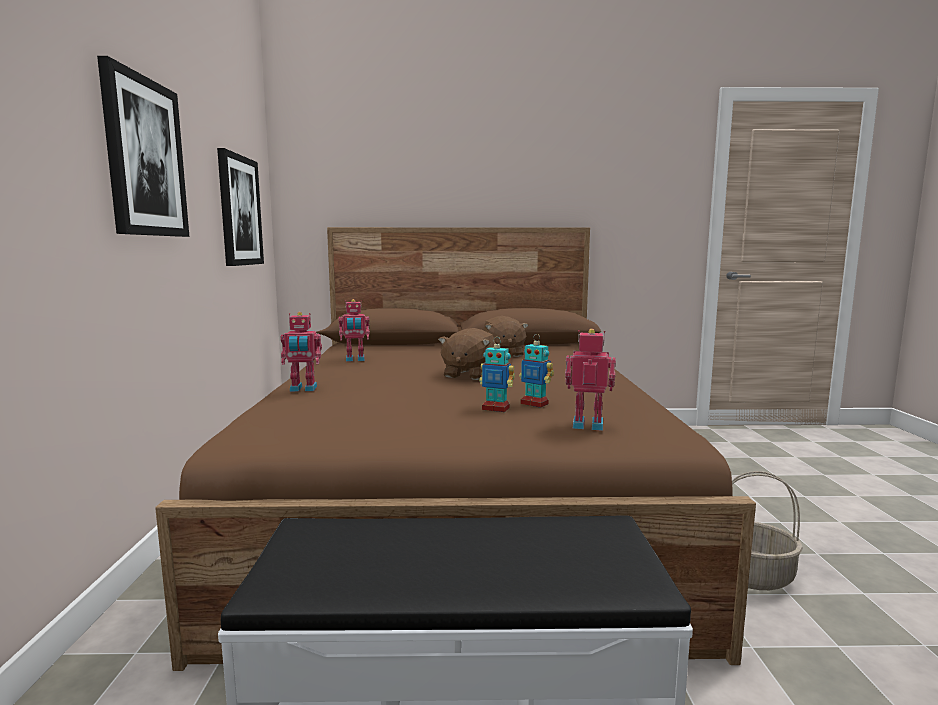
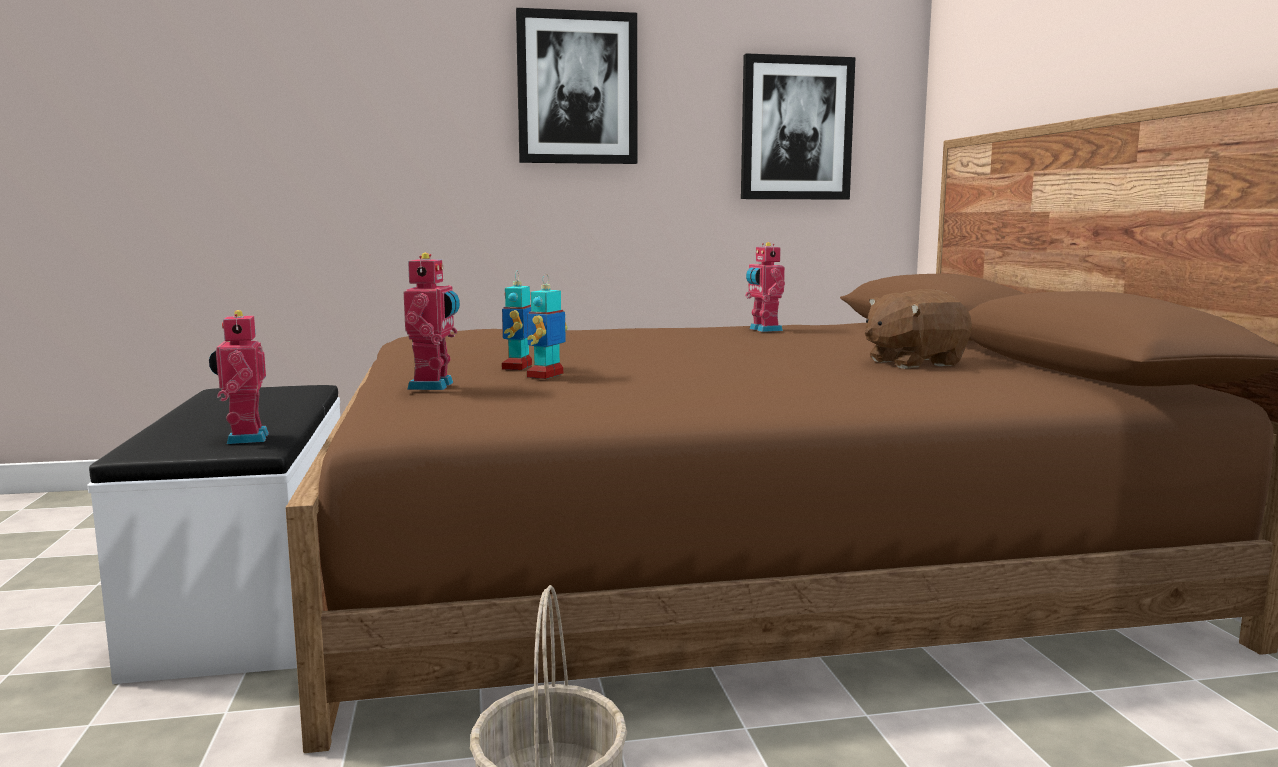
camera: 80 degrees right, 0 degrees up
(303, 389) = (582, 329): toy robot -> toy robot (244, 438)
(468, 374) = (701, 355): brown plush toy -> none

